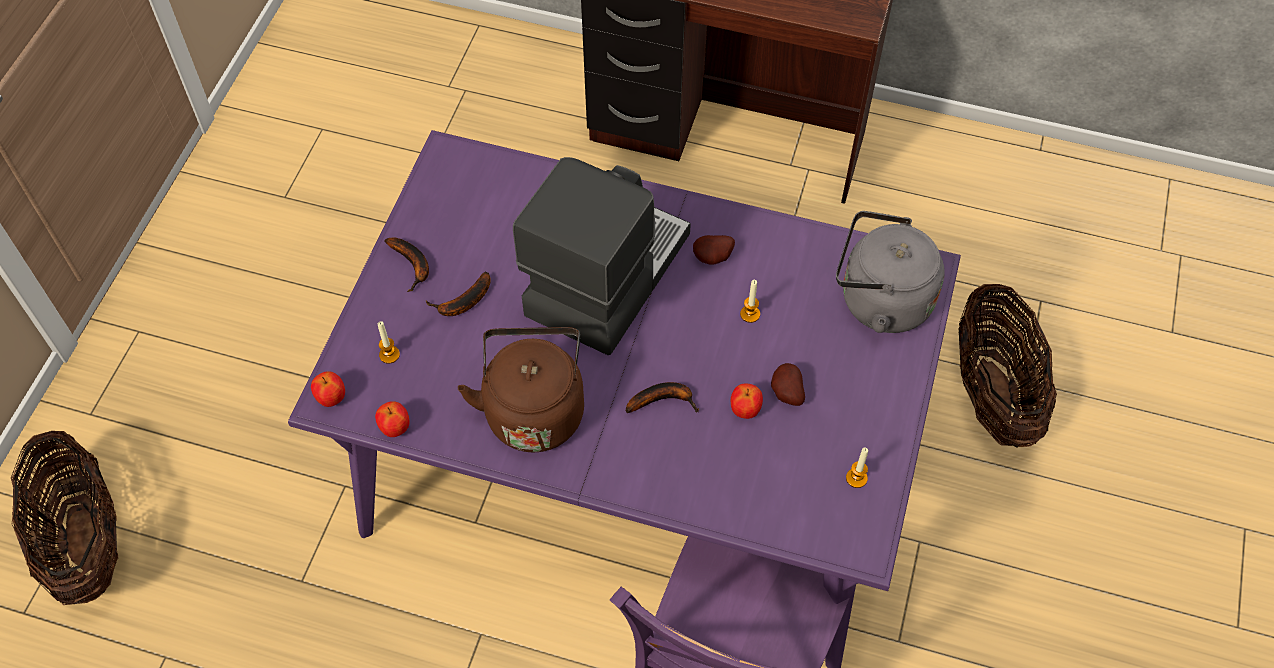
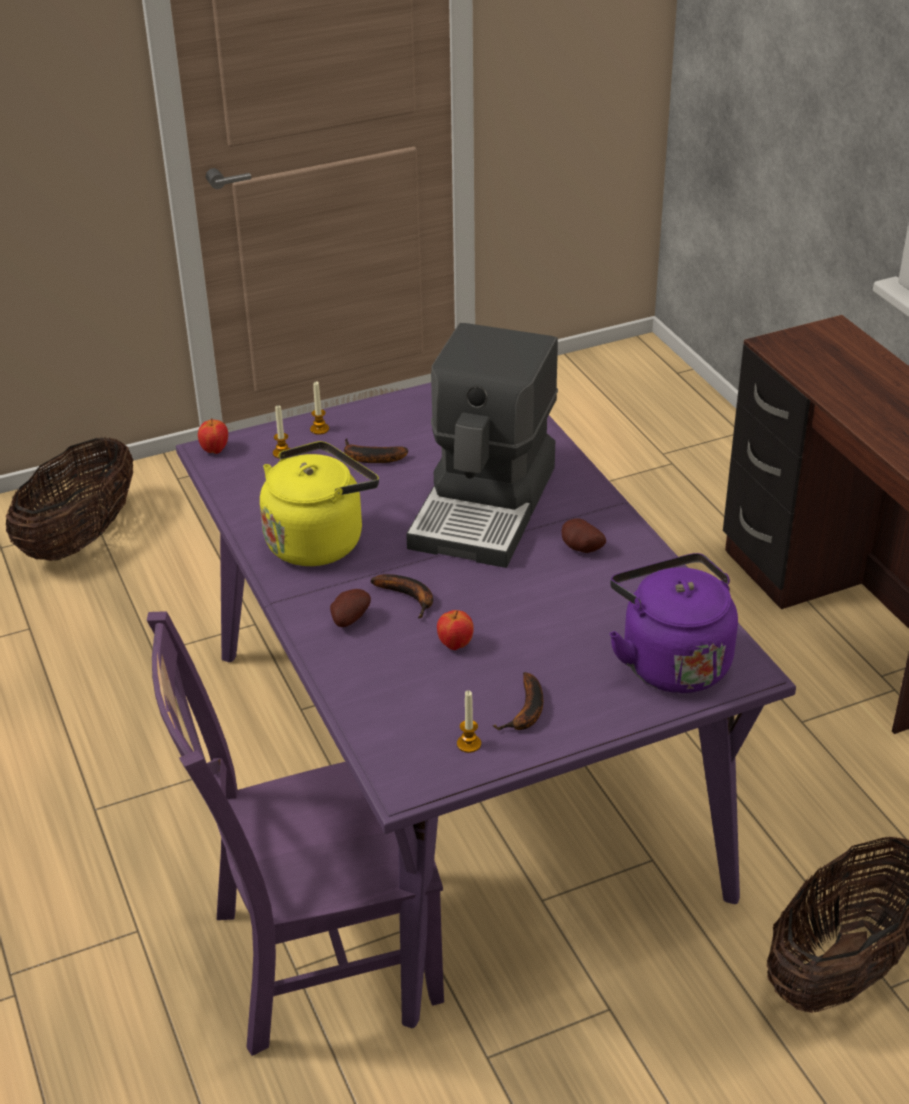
camera: 50 degrees right, 20 degrees down
(395, 428) = (223, 489): apple -> none
(412, 265) = (372, 420): banana -> banana (526, 712)
(534, 409) = (319, 540): brown kettle -> yellow kettle
(604, 275) = (486, 506): coffee machine -> coffee machine turned 120 degrees clockwise
(750, 314) = (553, 597): candle -> candle (319, 429)
(785, 393) = (501, 658): potato -> potato (348, 620)
(879, 300) = (671, 661): grey kettle -> purple kettle

